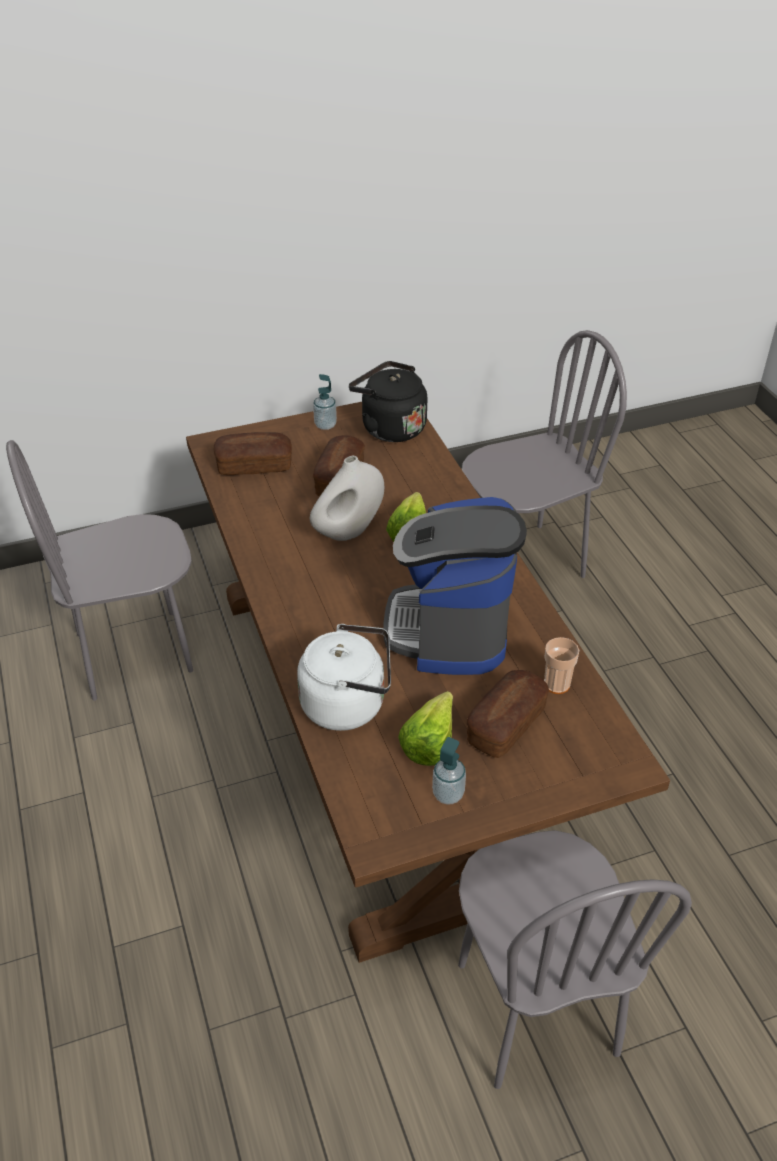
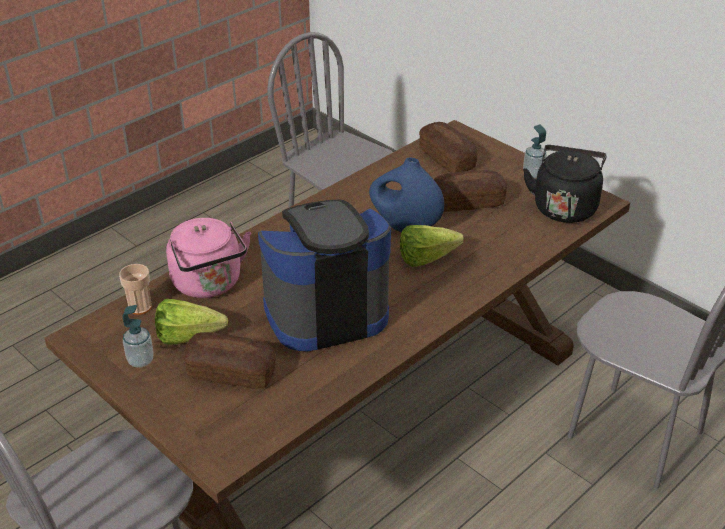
camera: 65 degrees right, 5 degrees down
(348, 531) = (405, 226): white vase -> blue vase
(348, 704) = (209, 284): white kettle -> pink kettle
(556, 684) = (296, 391): cup -> cup (140, 307)

